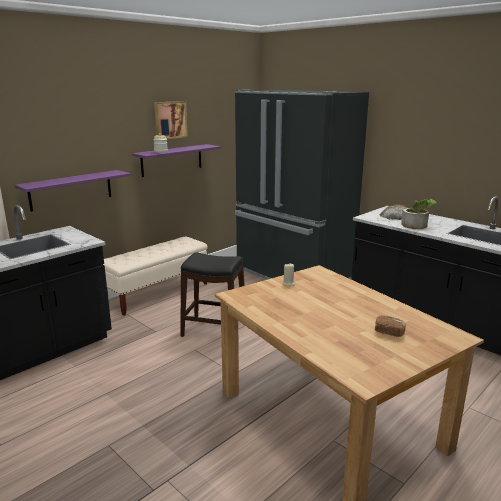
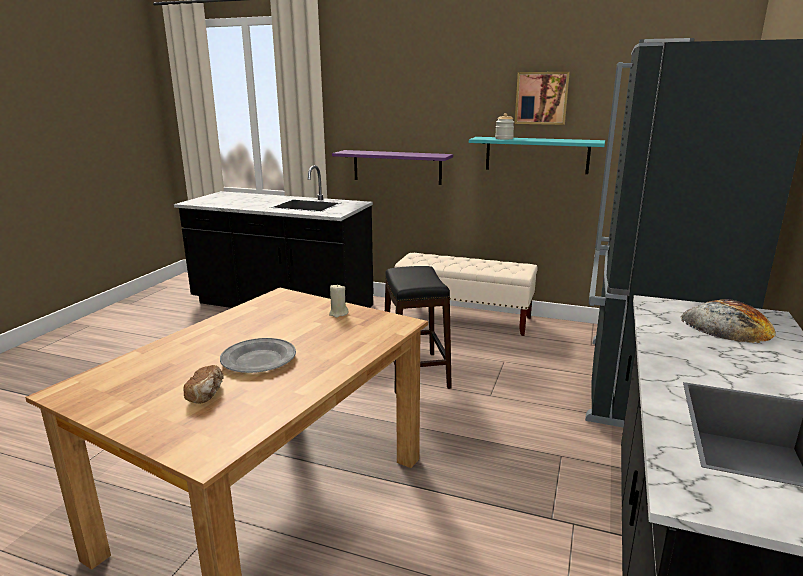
camera: 65 degrees right, 0 degrees up
(172, 160) = (536, 155): purple shelf -> turquoise shelf
(347, 314) = (258, 360): none -> grey plate
(417, 225) = (689, 350): potted plant -> none

